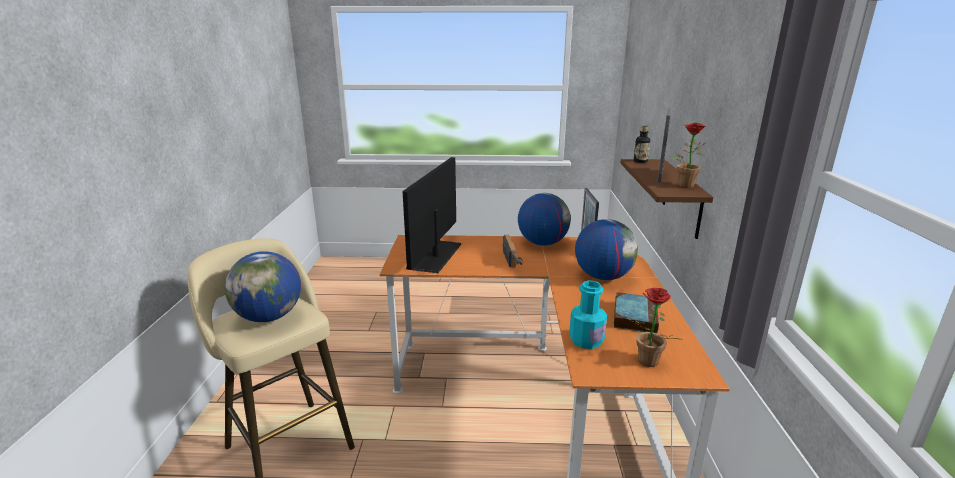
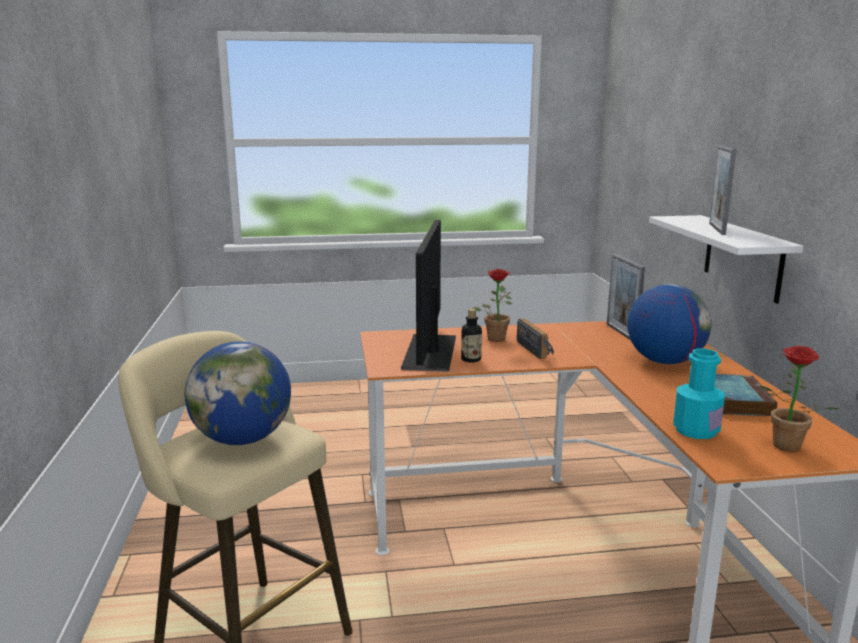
camera: 10 degrees left, 5 degrees down
(542, 243) = (561, 330): globe -> none
(640, 161) = (676, 217): bottle -> bottle (471, 359)
(682, 198) = (742, 257): brown shelf -> white shelf
(684, 184) = (756, 236): potted plant -> potted plant (495, 337)

